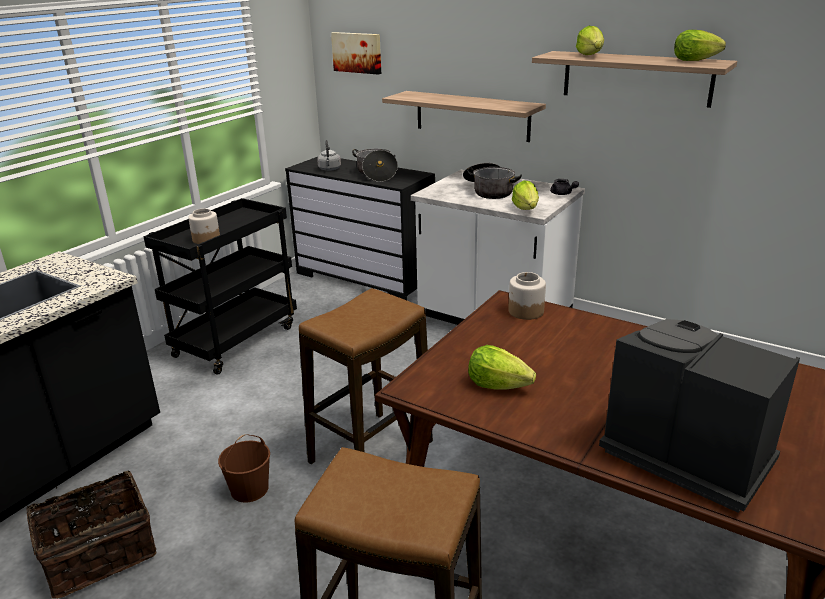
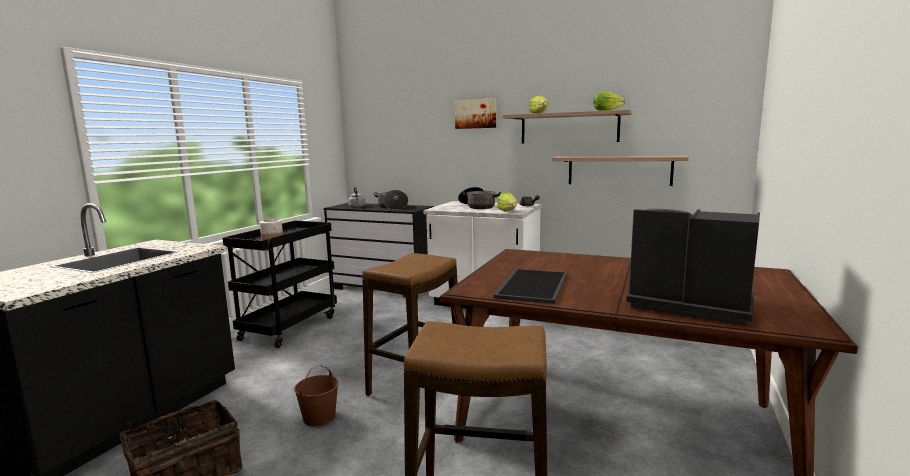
camera: 10 degrees left, 15 degrees down
(357, 52) = (376, 129): picture -> picture (476, 114)
(472, 116) = (458, 164): shelf -> shelf (619, 170)
(497, 385) = (531, 285): lettuce -> tray
(525, 311) = (530, 255): jar -> none

